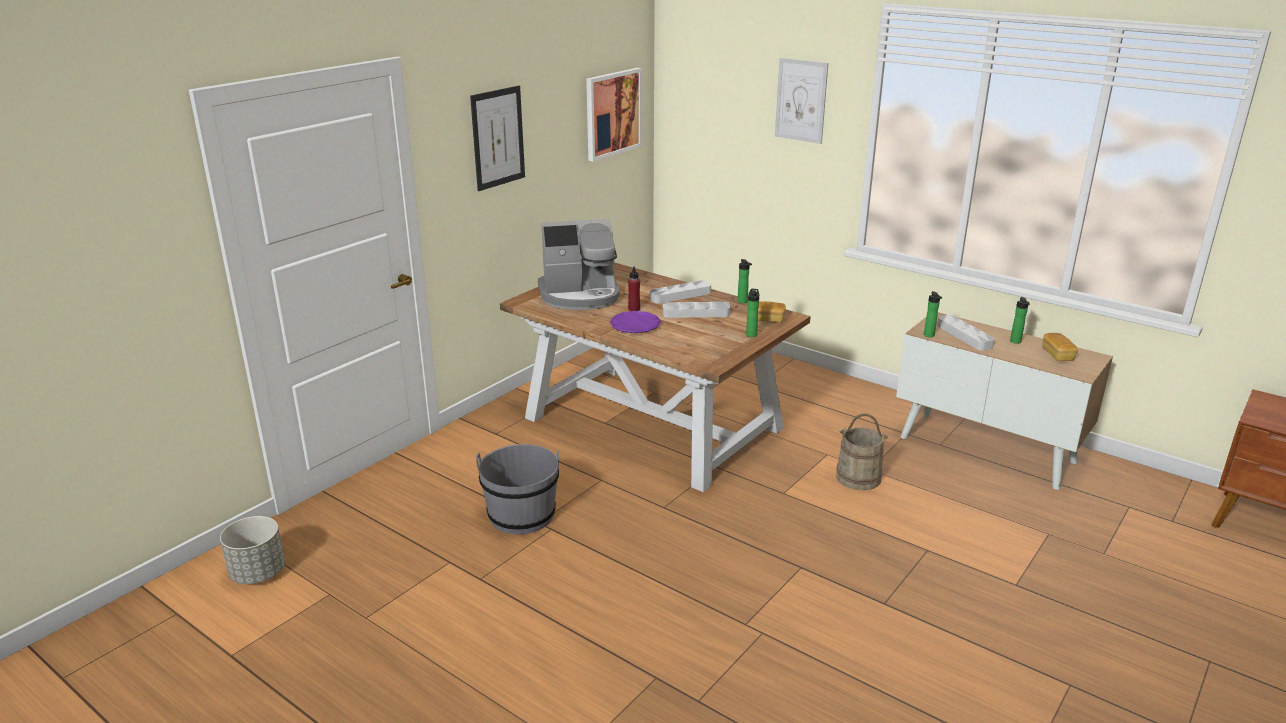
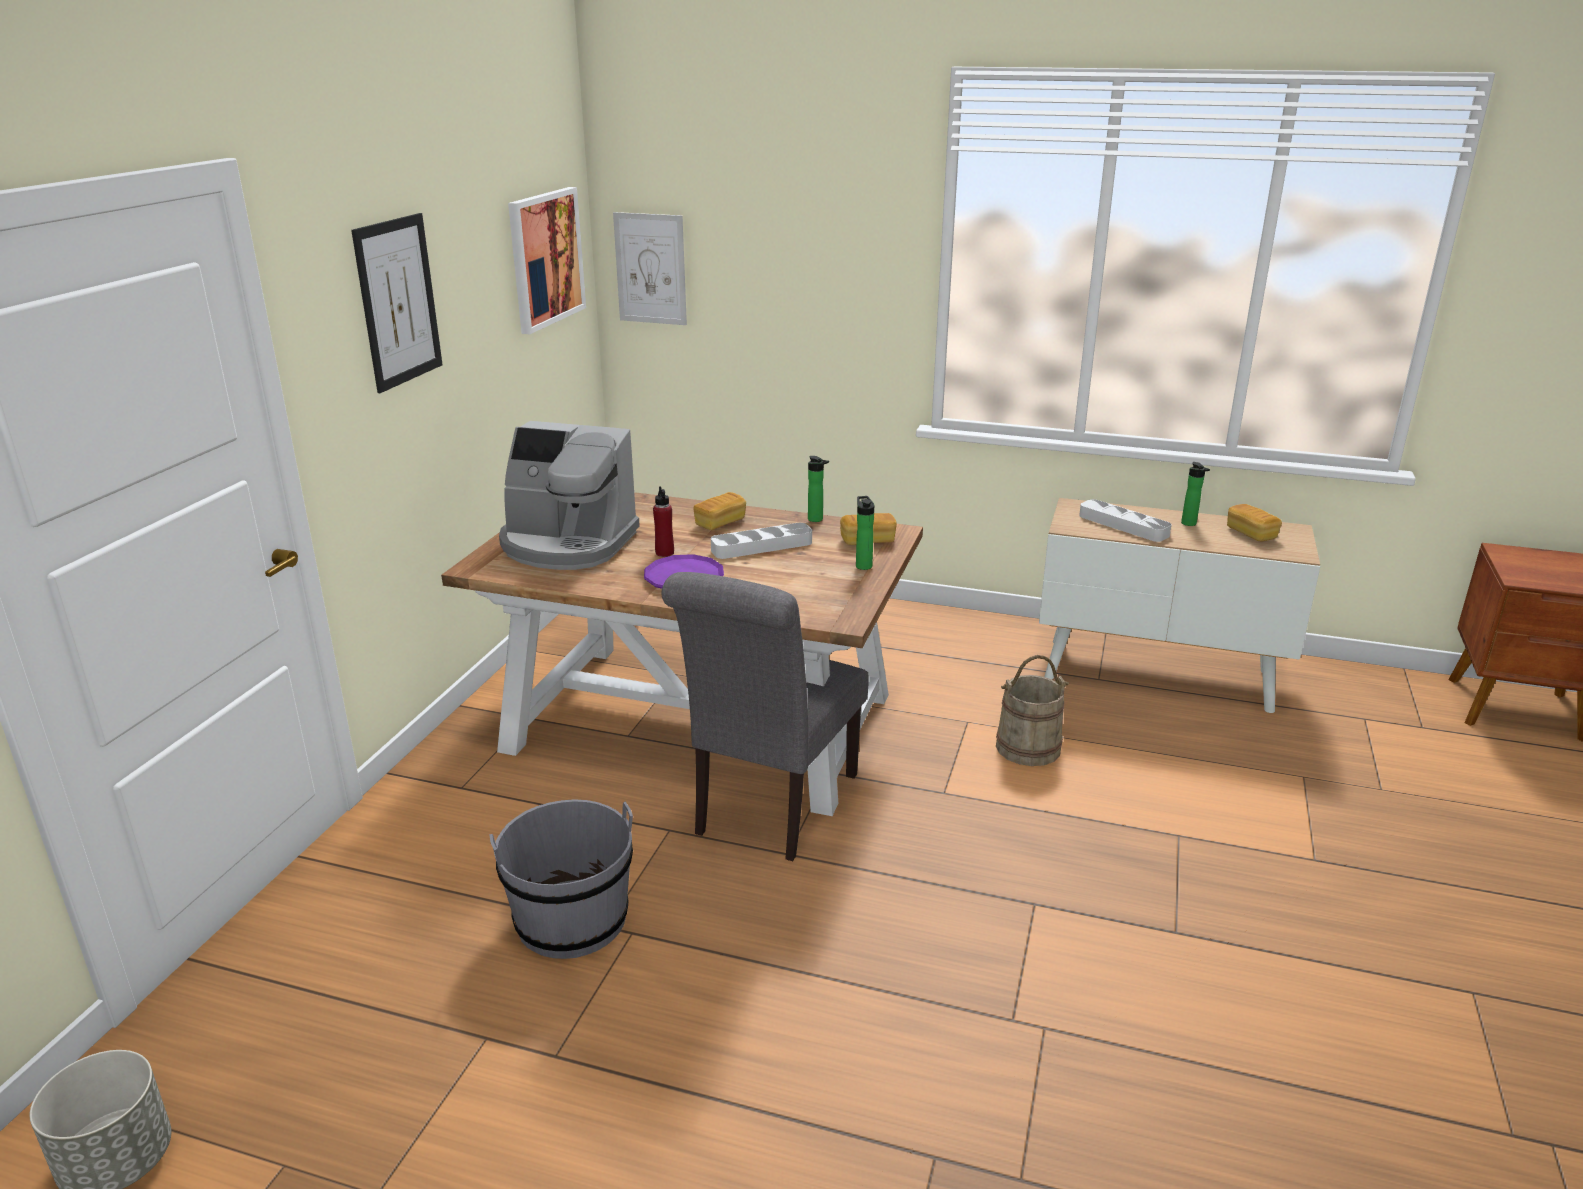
camera: 20 degrees left, 0 degrees up
(580, 295) = (567, 544): coffee machine -> coffee machine turned 45 degrees clockwise
(667, 480) = (771, 809): none -> grey chair
(680, 295) = (720, 522): grey tray -> bread
(801, 100) = (832, 219): picture -> picture (650, 269)
(929, 336) = (1082, 532): bottle -> none

